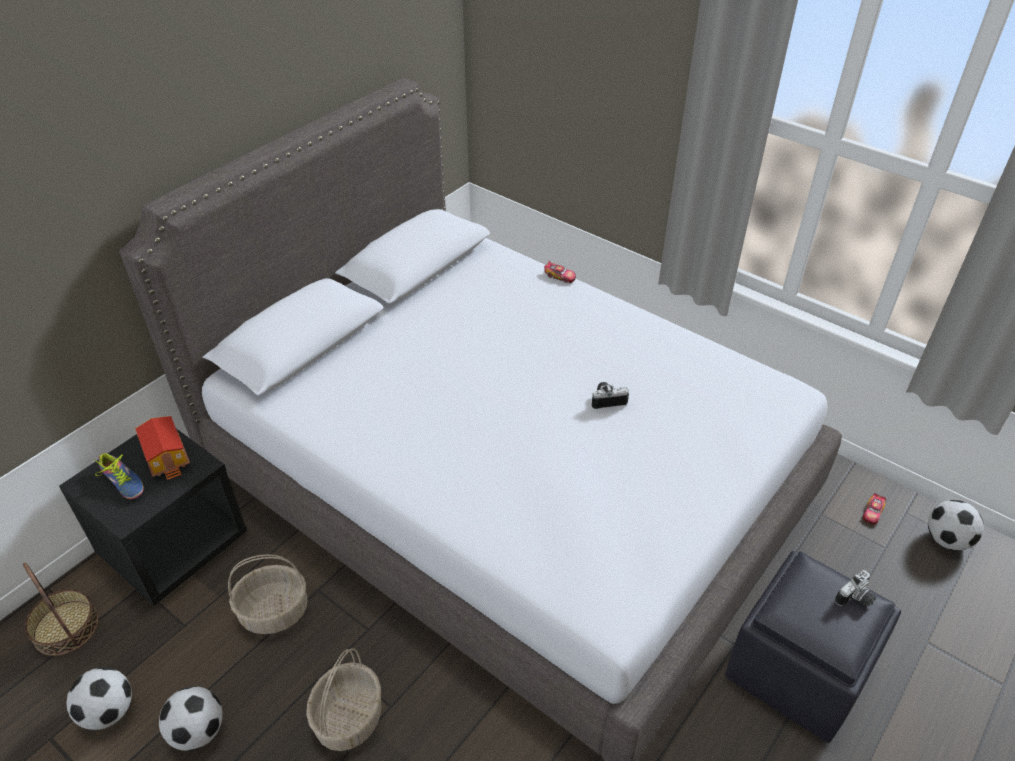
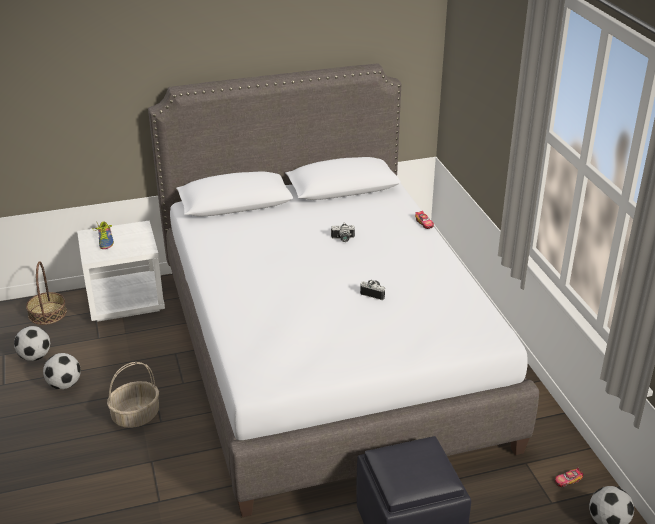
camera: 35 degrees right, 10 degrees down
(168, 458) = (134, 239): toy house -> none
(174, 545) = (126, 301): black nightstand -> white nightstand
(275, 611) = (145, 352): basket -> none
(856, 599) = (436, 471): camera -> camera (343, 239)

